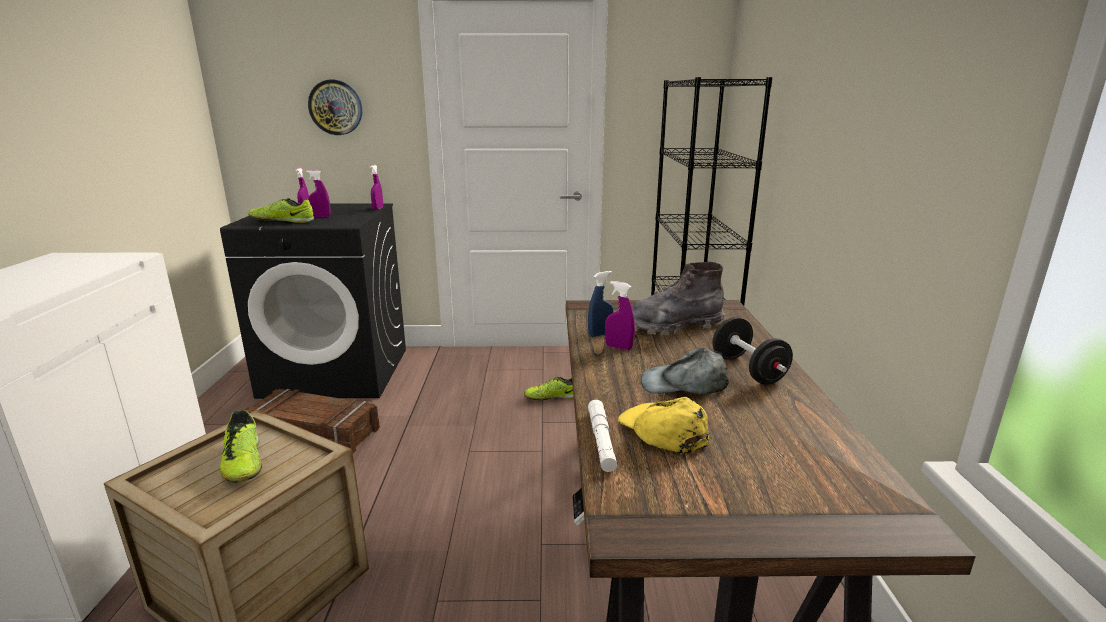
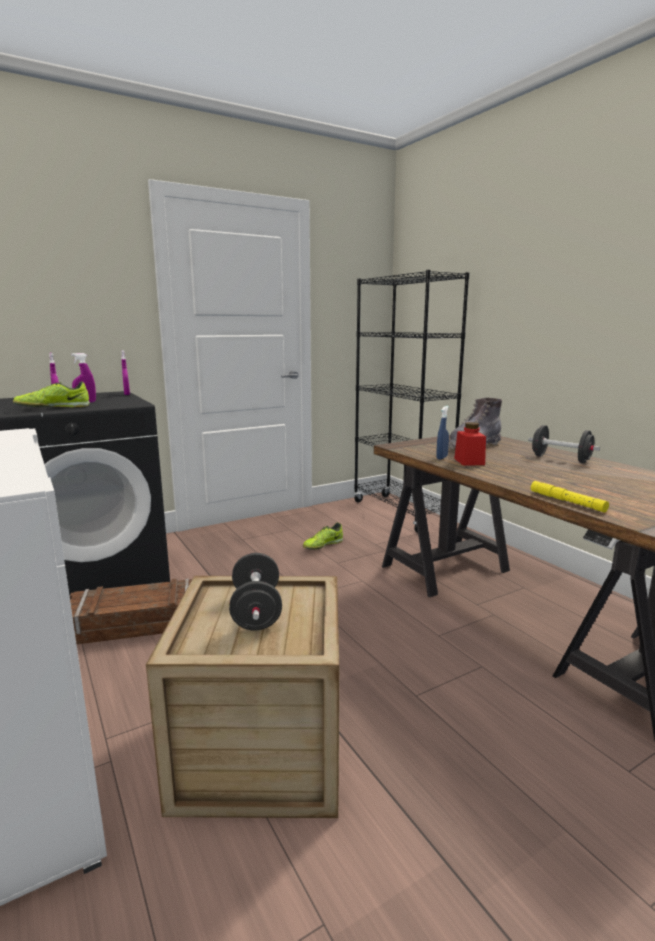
camera: 30 degrees left, 5 degrees down
(243, 463) = (256, 611): shoe -> black dumbbell
(336, 107) = (62, 293): wall clock -> none
(601, 440) = (567, 501): white flashlight -> yellow flashlight
(618, 347) = (469, 461): purple spray bottle -> red jar
(662, 430) = (585, 491): yellow cap -> none
(684, 384) = (545, 470): grey cap -> none

